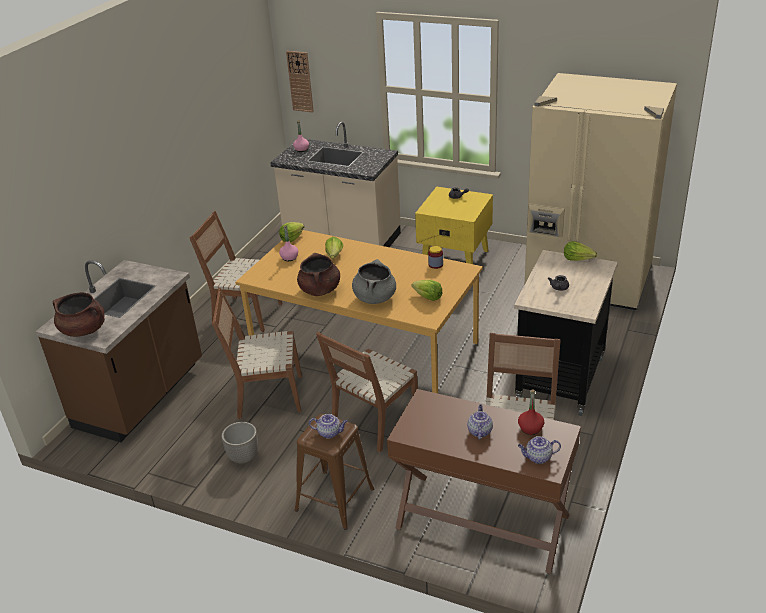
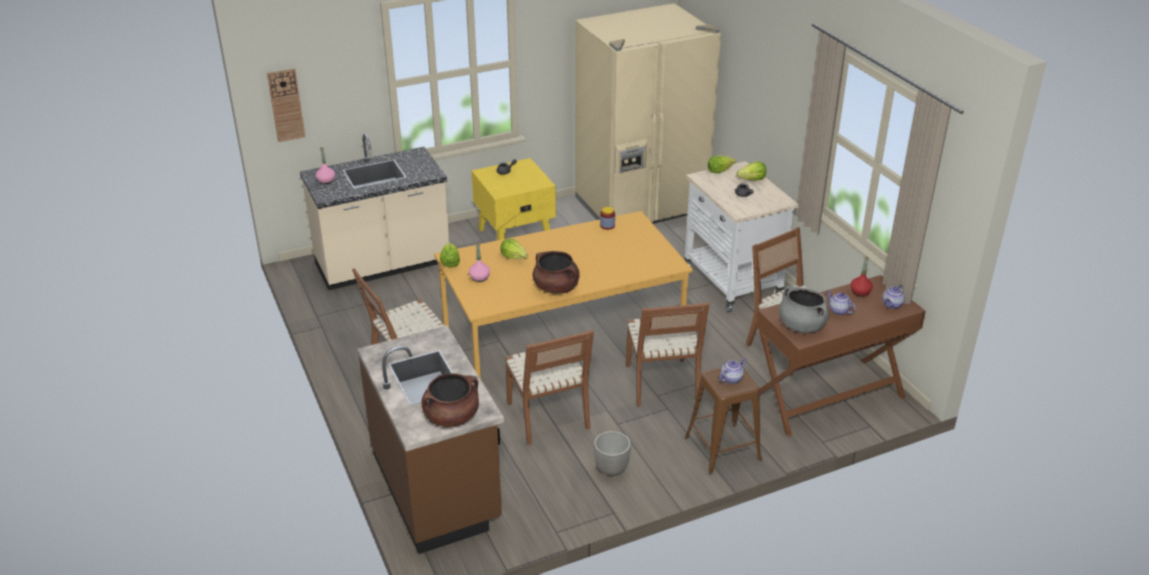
camera: 50 degrees left, 0 degrees up
(266, 396) = (548, 419): chair -> chair turned 60 degrees counterclockwise
(375, 298) = (609, 271): grey cooking pot -> grey cooking pot (801, 326)
(428, 297) = (646, 251): lettuce -> lettuce (752, 180)
(560, 381) = (732, 283): black cart -> white cart

